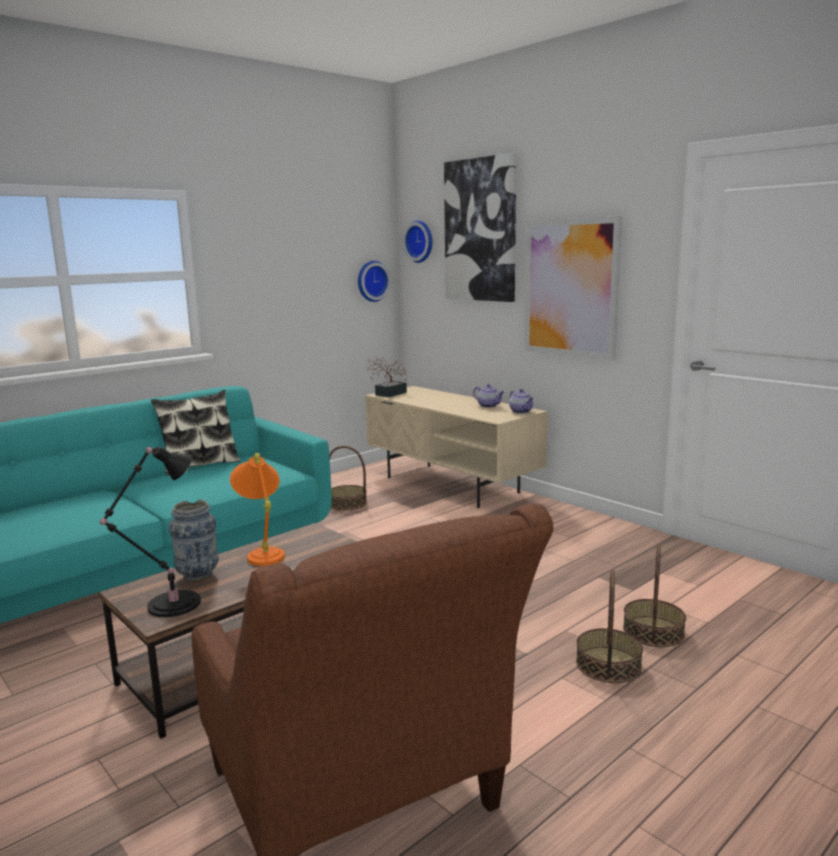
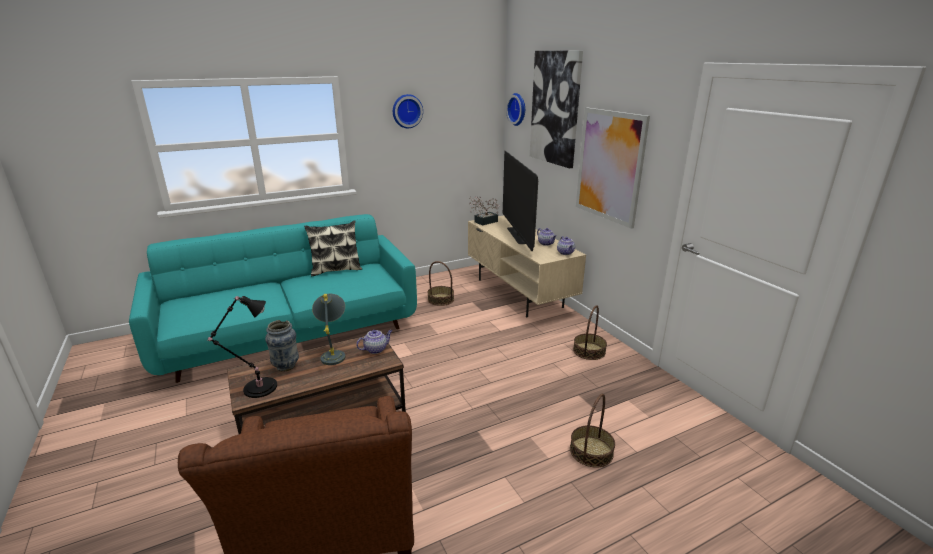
camera: 15 degrees right, 10 degrees up
(263, 552) = (334, 353): orange table lamp -> grey table lamp
(324, 540) = (376, 349): none -> teapot
(371, 281) = (481, 136): wall clock -> wall clock (406, 111)
(444, 402) = (517, 236): none -> television
(608, 664) = (543, 473): basket -> basket (589, 351)

